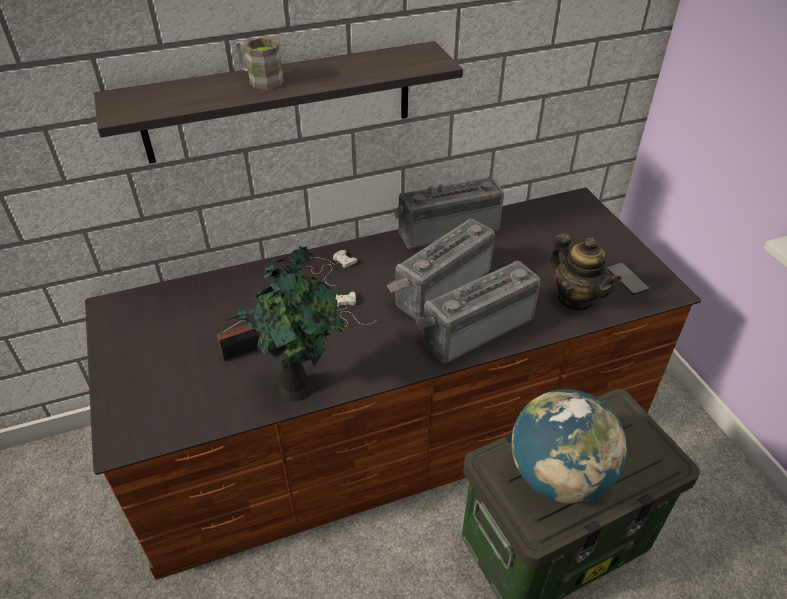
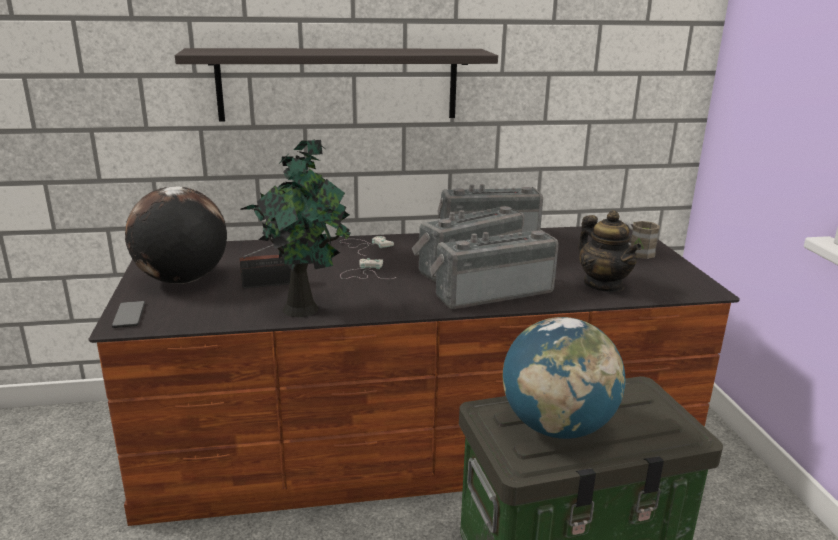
camera: 10 degrees right, 20 degrees down
(155, 357) = (182, 280): none -> globe
(260, 80) = (320, 50): brown mug -> brown mug (636, 252)
(627, 279) = (661, 278): phone -> phone (129, 315)

